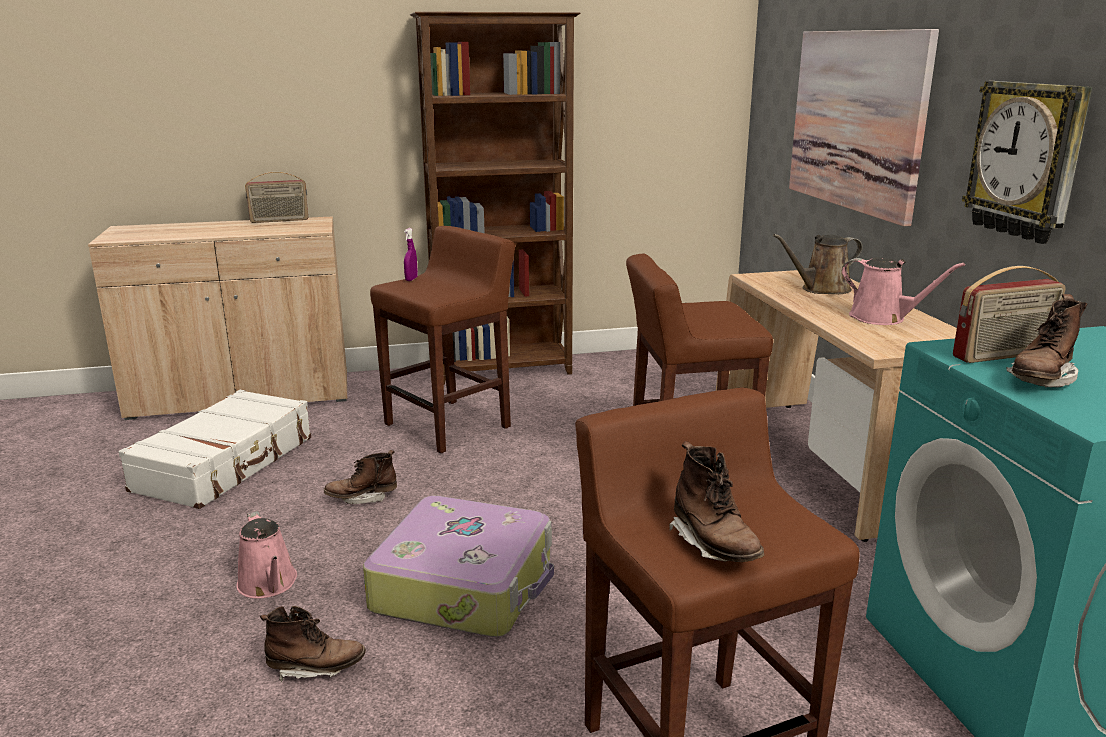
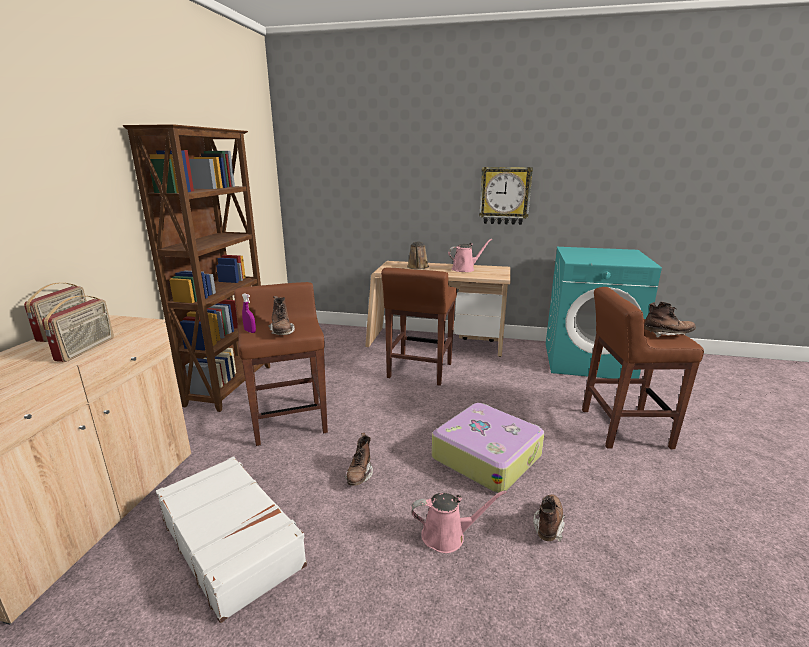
camera: 65 degrees left, 0 degrees up
(856, 120) = (389, 189): picture -> none
(1003, 355) = (584, 258): radio -> radio (87, 349)
(1041, 379) = (609, 260): brown boot -> brown boot (282, 332)

